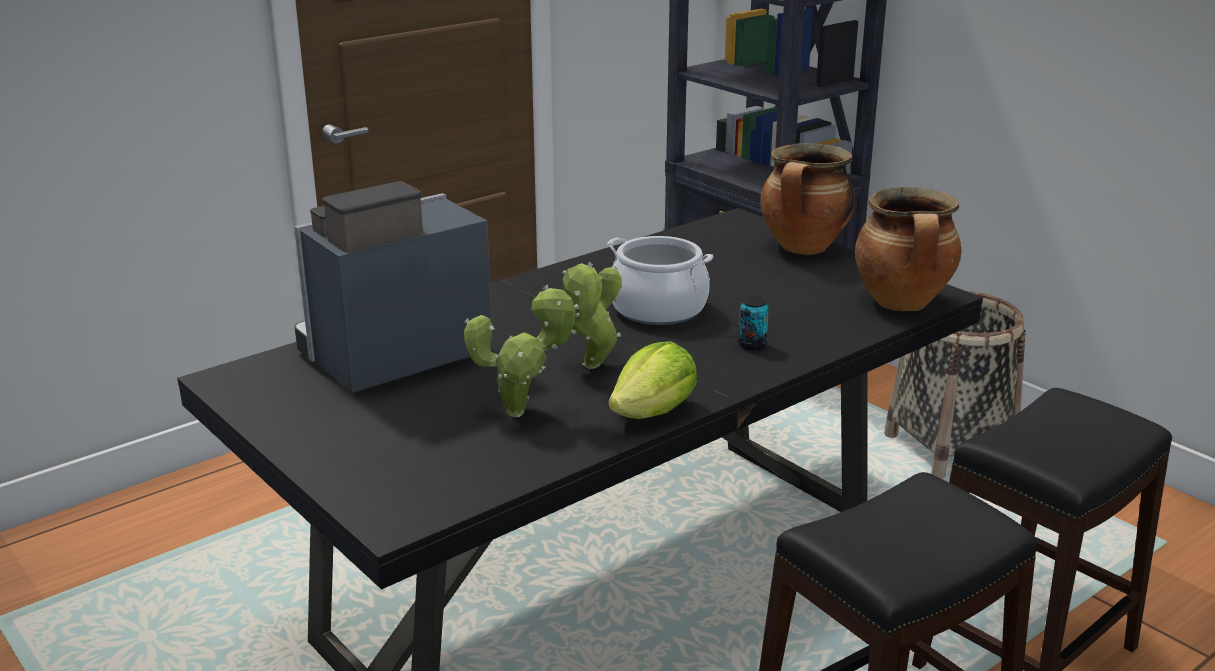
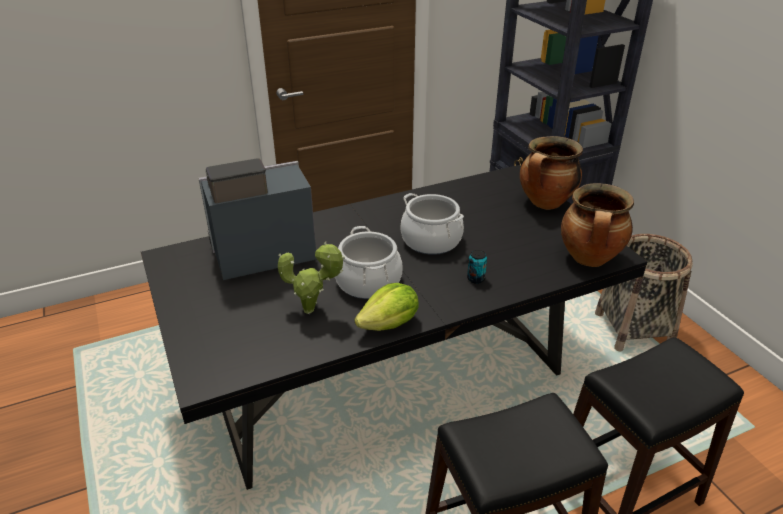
camera: 15 degrees right, 10 degrees up
(590, 368) = (368, 282): potted plant -> cooking pot

